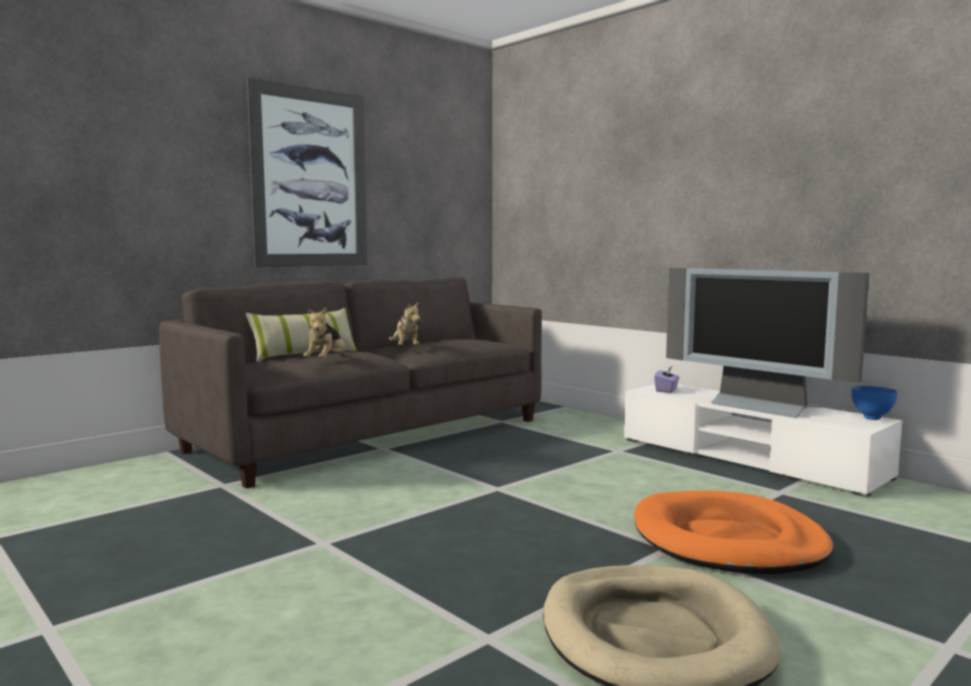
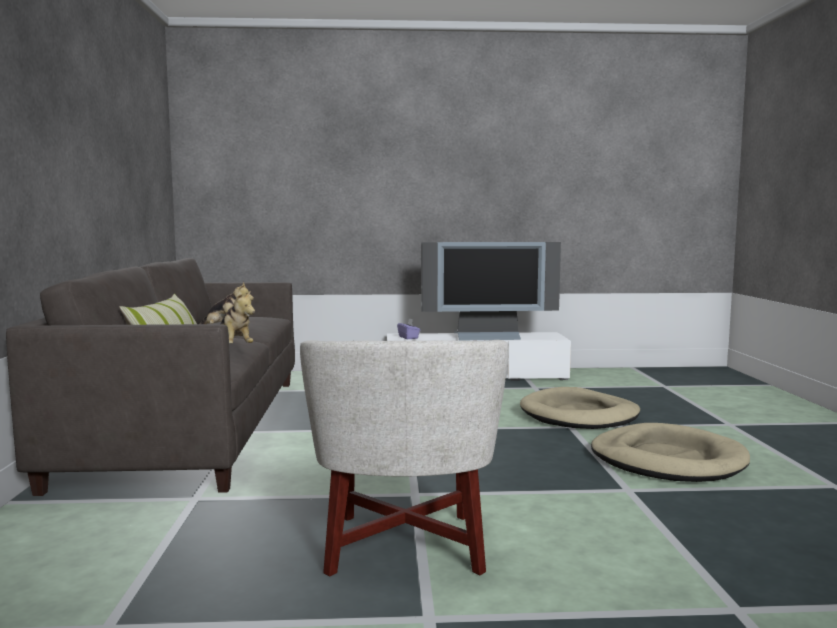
camera: 50 degrees left, 0 degrees up
(196, 575) = (404, 545): none -> white armchair
(310, 178) = (84, 147): picture -> none
(728, 541) = (579, 415): orange dog bed -> beige dog bed
(873, 418) = (546, 333): blue bowl -> none

